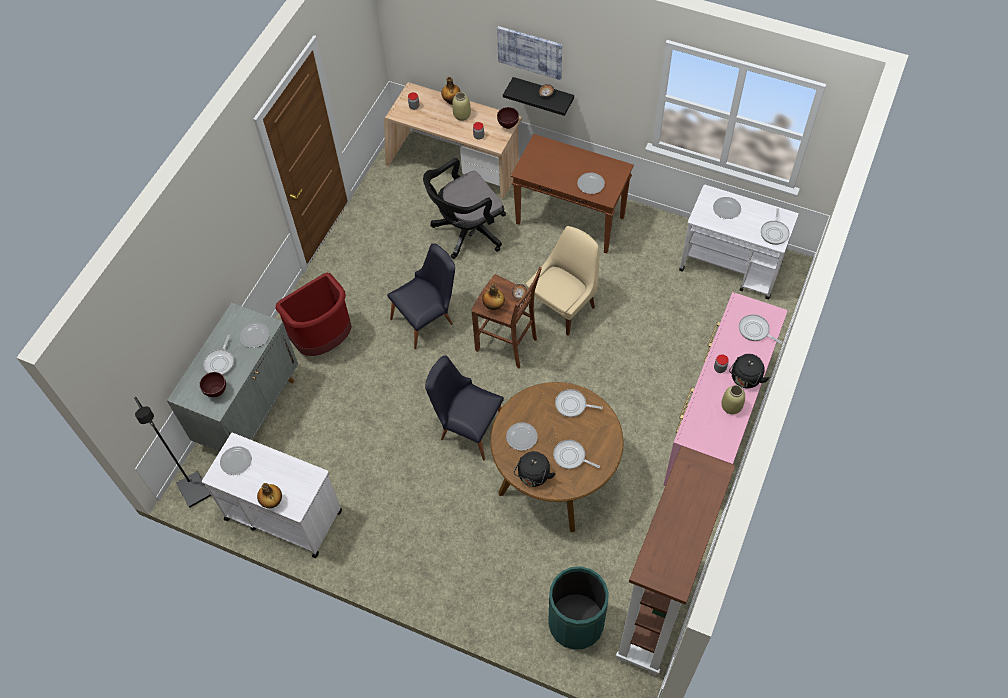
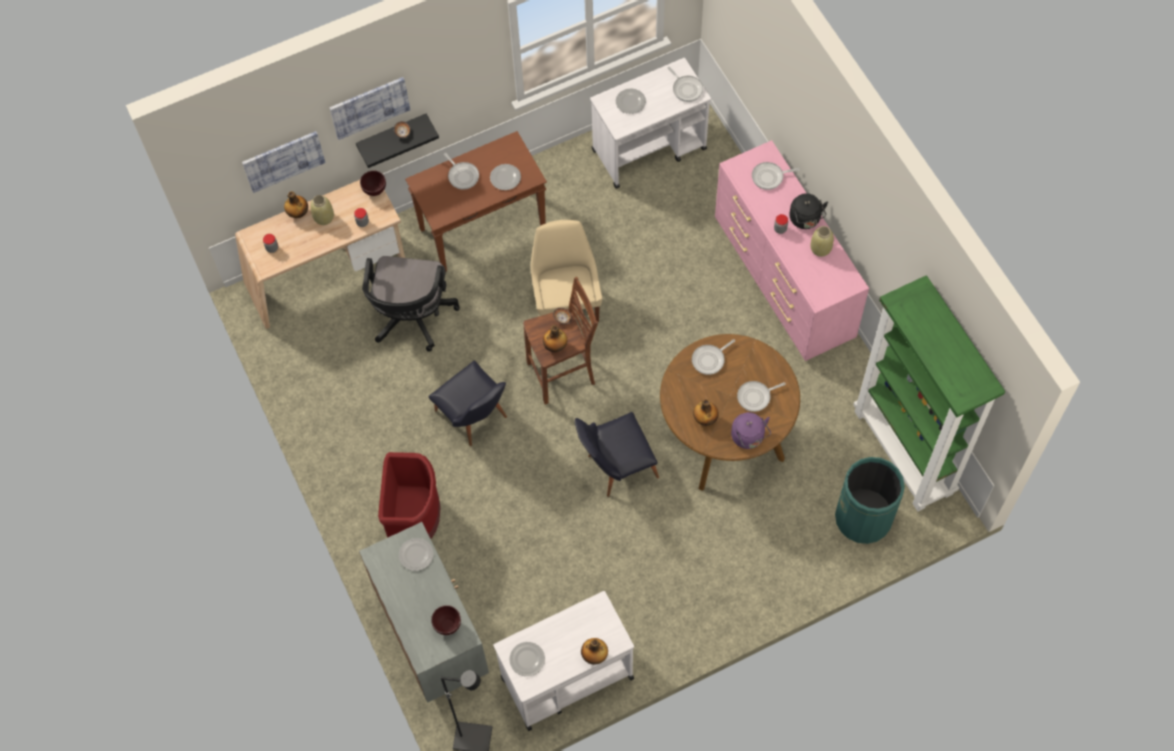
camera: 50 degrees left, 5 degrees up
(220, 362) = (417, 602): frying pan -> frying pan (462, 175)
(427, 319) = (475, 418): black chair -> black chair turned 135 degrees clockwise
(454, 47) = (283, 160): none -> picture
(522, 437) = (705, 419): plate -> bottle
(533, 476) = (749, 438): black kettle -> purple kettle
(657, 613) = (904, 452): brown bookcase -> green bookcase

